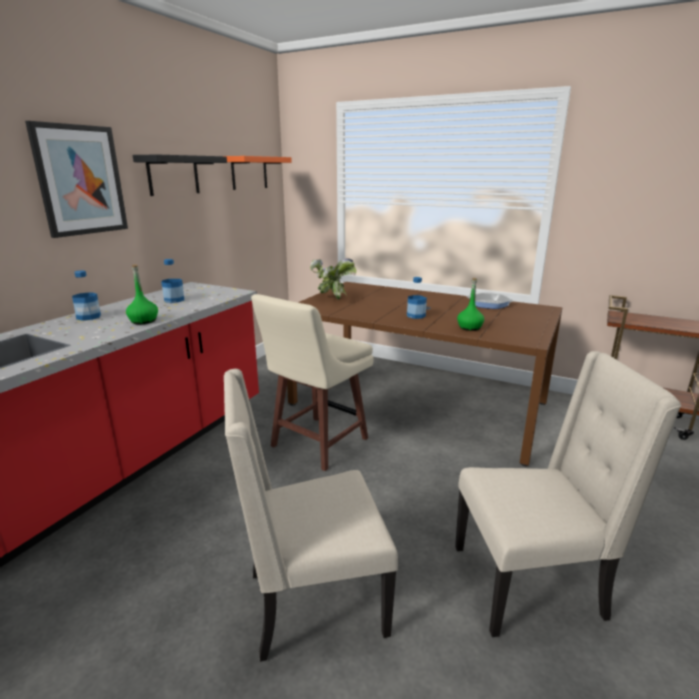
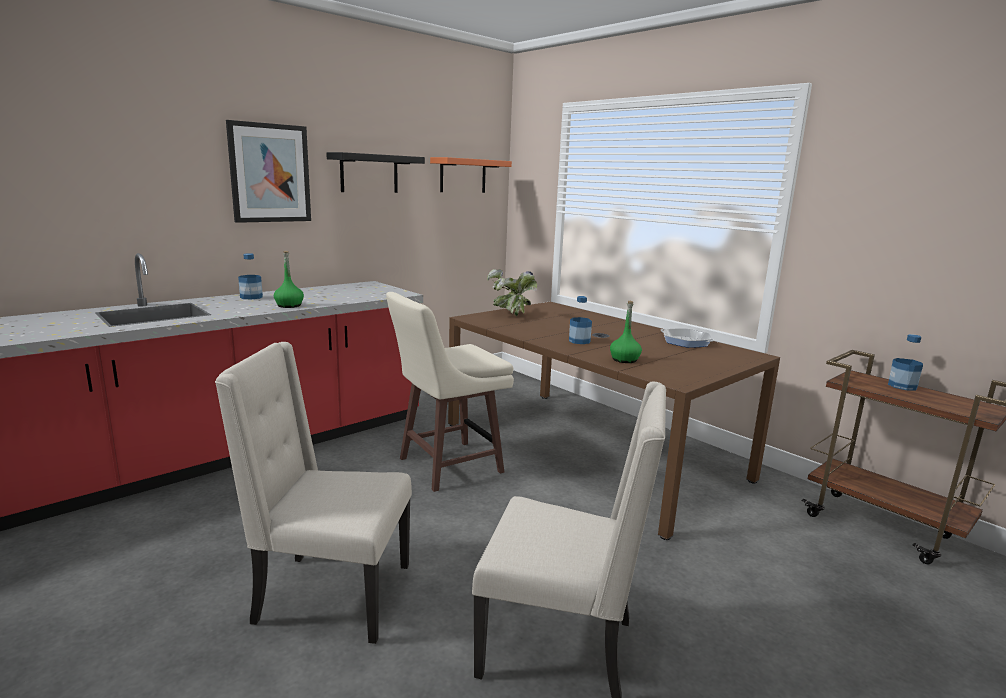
camera: 20 degrees right, 5 degrees down
(174, 300) = (337, 293): bottle -> bottle (902, 386)

